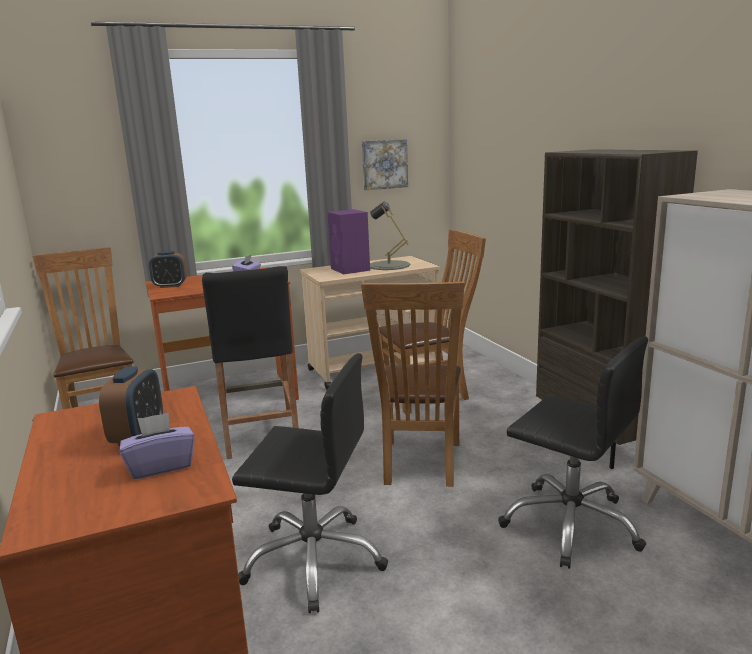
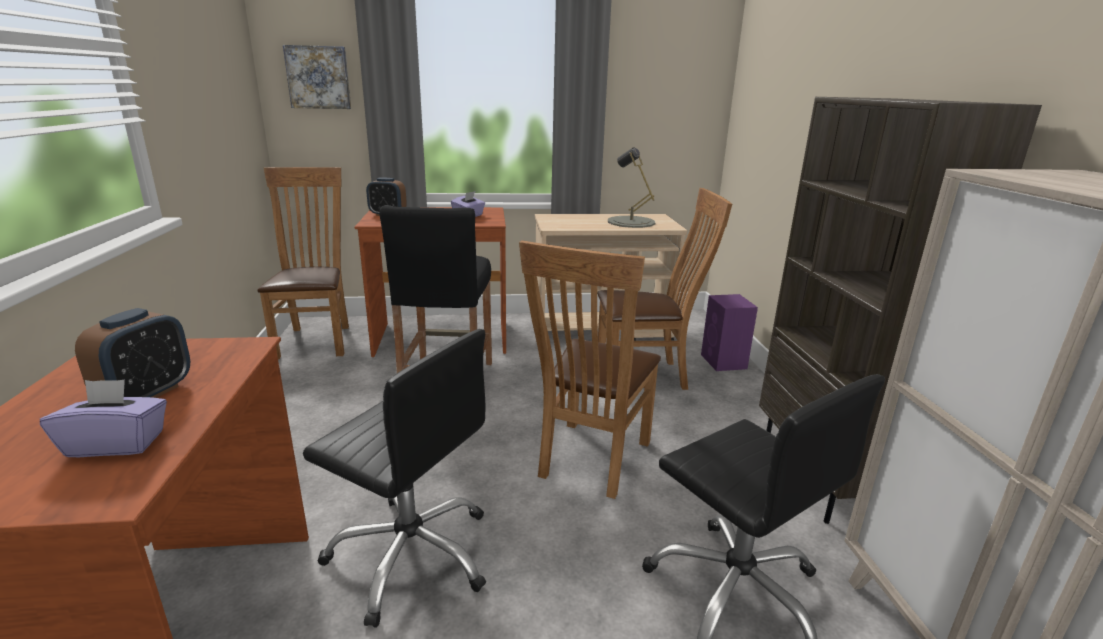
camera: 15 degrees right, 5 degrees up
(350, 269) = (586, 221): purple speaker -> purple speaker (724, 362)
(384, 164) = (649, 105): picture -> picture (318, 77)

